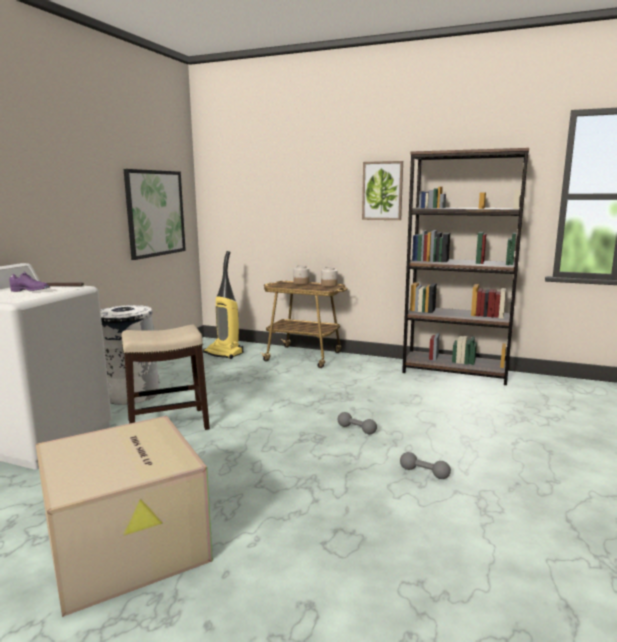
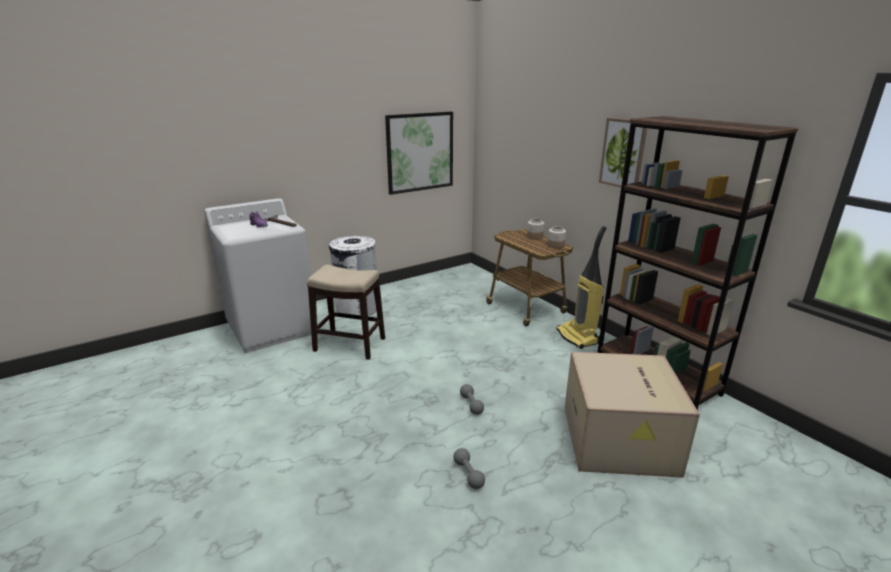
camera: 35 degrees right, 10 degrees up
(129, 546) = (225, 434): cardboard box -> cardboard box (620, 440)
(224, 353) = (465, 285): vacuum cleaner -> vacuum cleaner (578, 337)

